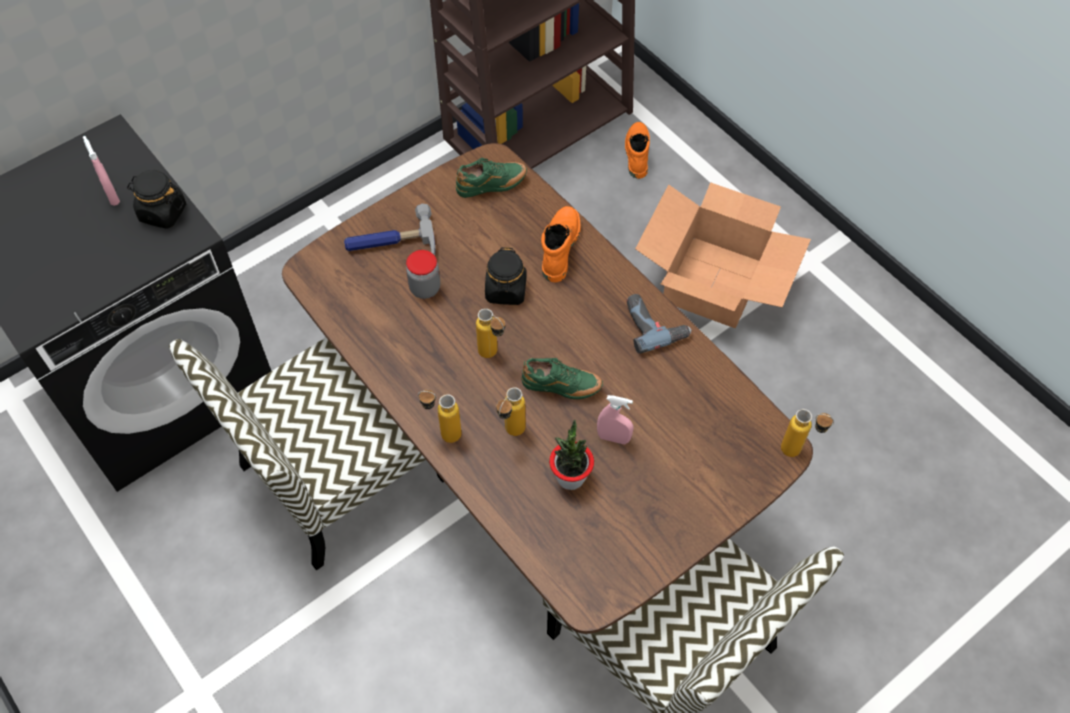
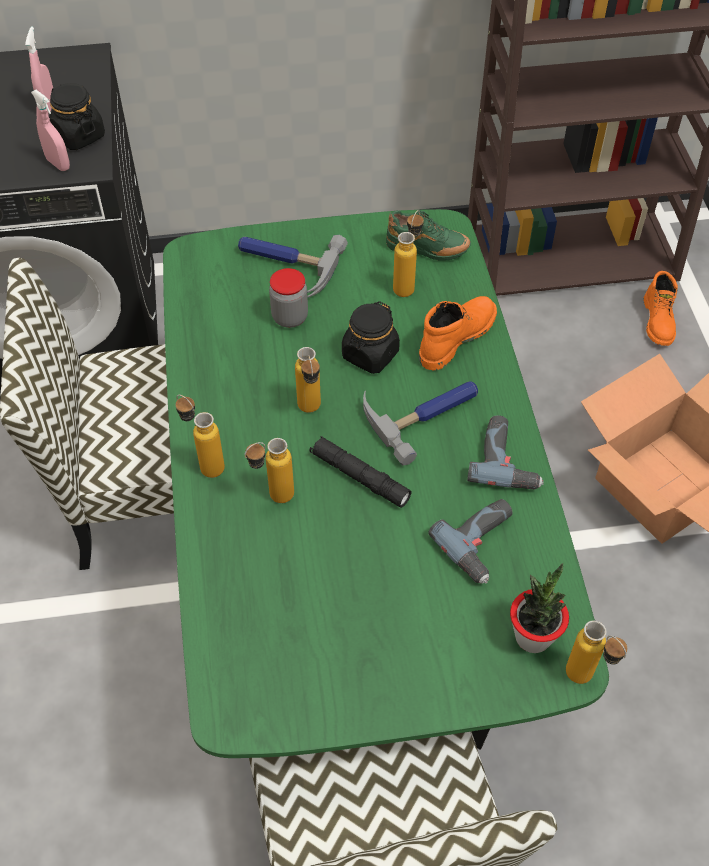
camera: 30 degrees right, 5 degrees down
(495, 221) = (407, 284): none -> bottle
(533, 465) = (352, 576): brown dining table -> green dining table
(561, 387) = (359, 477): green shoe -> black flashlight
(570, 477) = (303, 574): potted plant -> potted plant (533, 636)
(574, 317) = (424, 413): none -> hammer
(613, 438) = (379, 556): pink spray bottle -> pink spray bottle (58, 164)
(636, 153) = (659, 321): orange boot -> orange boot turned 150 degrees clockwise
(676, 393) = (483, 544): none -> power drill

